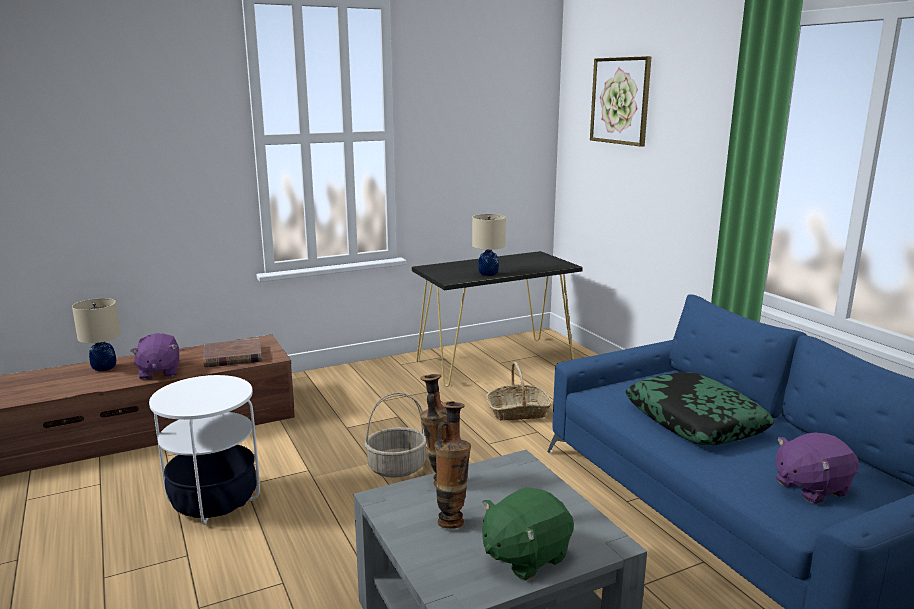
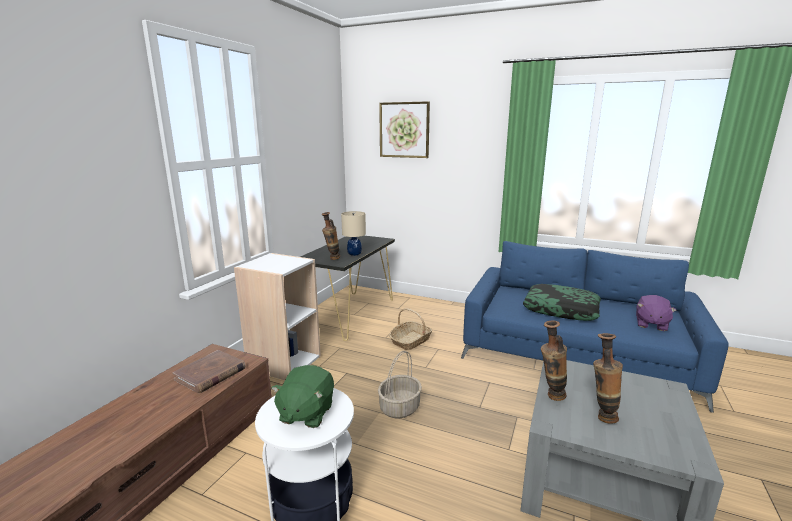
camera: 40 degrees left, 0 degrees up
(105, 369) = (80, 439): beige table lamp -> none
(159, 372) = (157, 416): purple plush toy -> none
(359, 385) = (285, 362): none -> bookcase
(452, 274) = (332, 259): none -> vase
(524, 556) = (665, 416): green plush toy -> green plush toy (306, 413)

